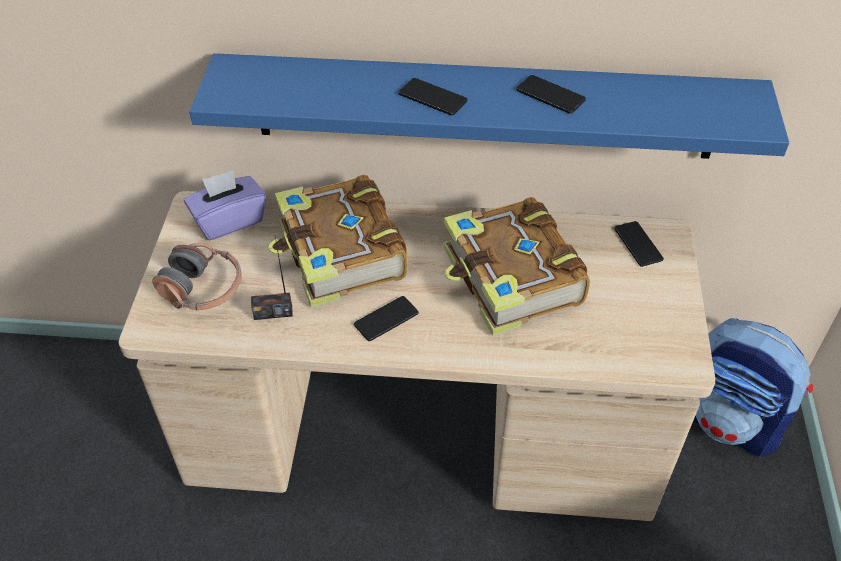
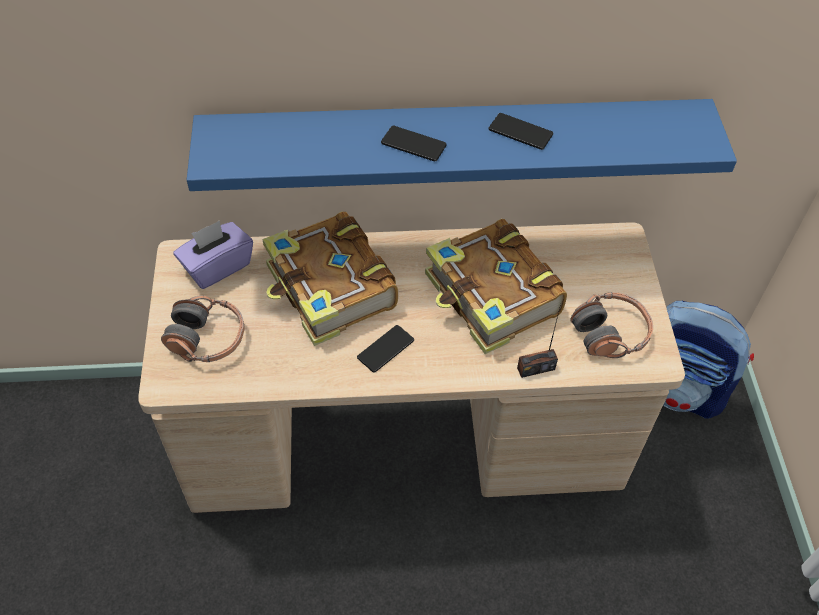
camera: 10 degrees left, 5 degrees up
(273, 312) = (279, 354): radio -> radio (536, 368)
(636, 329) = (610, 333): none -> headphones
(638, 244) = (599, 251): phone -> none

